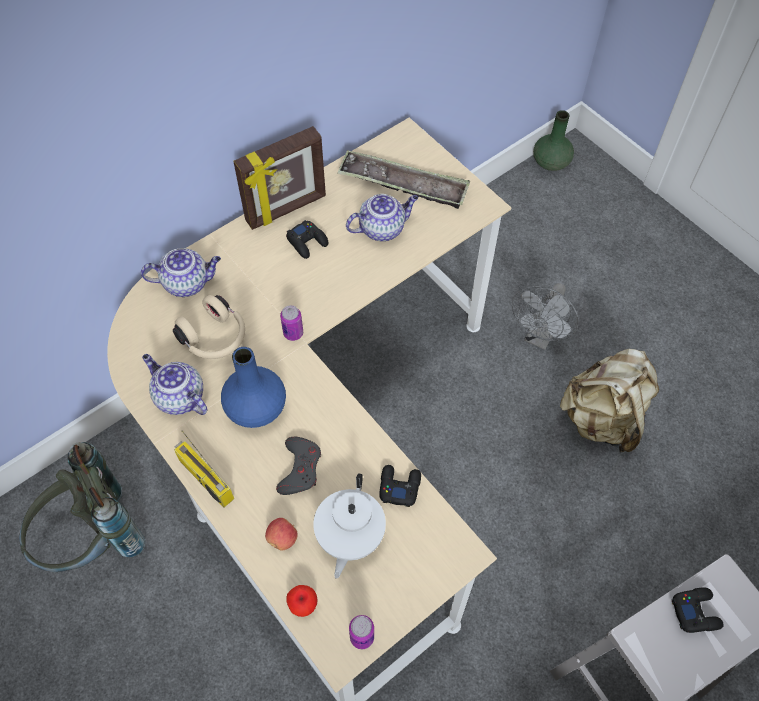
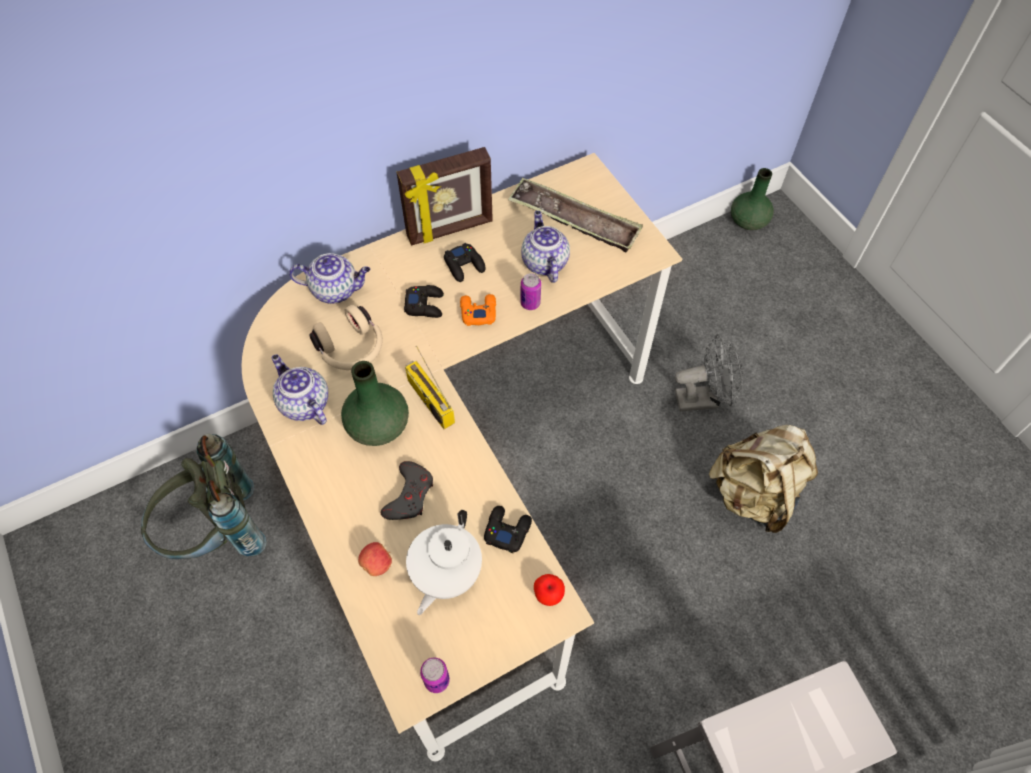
camera: 10 degrees right, 0 degrees up
(204, 479) = (311, 490): radio -> radio (429, 401)
(257, 407) = (379, 425): blue vase -> green vase
(293, 333) = (431, 356): can -> can (530, 303)
(303, 604) = (383, 635): apple -> apple (548, 594)
(329, 284) = (478, 312): none -> orange game controller
(382, 228) = (544, 262): teapot -> teapot turned 90 degrees counterclockwise
(539, 337) = (703, 399): grey fan -> grey fan turned 135 degrees counterclockwise
(696, 611) = (798, 717): black game controller -> black game controller (425, 305)

